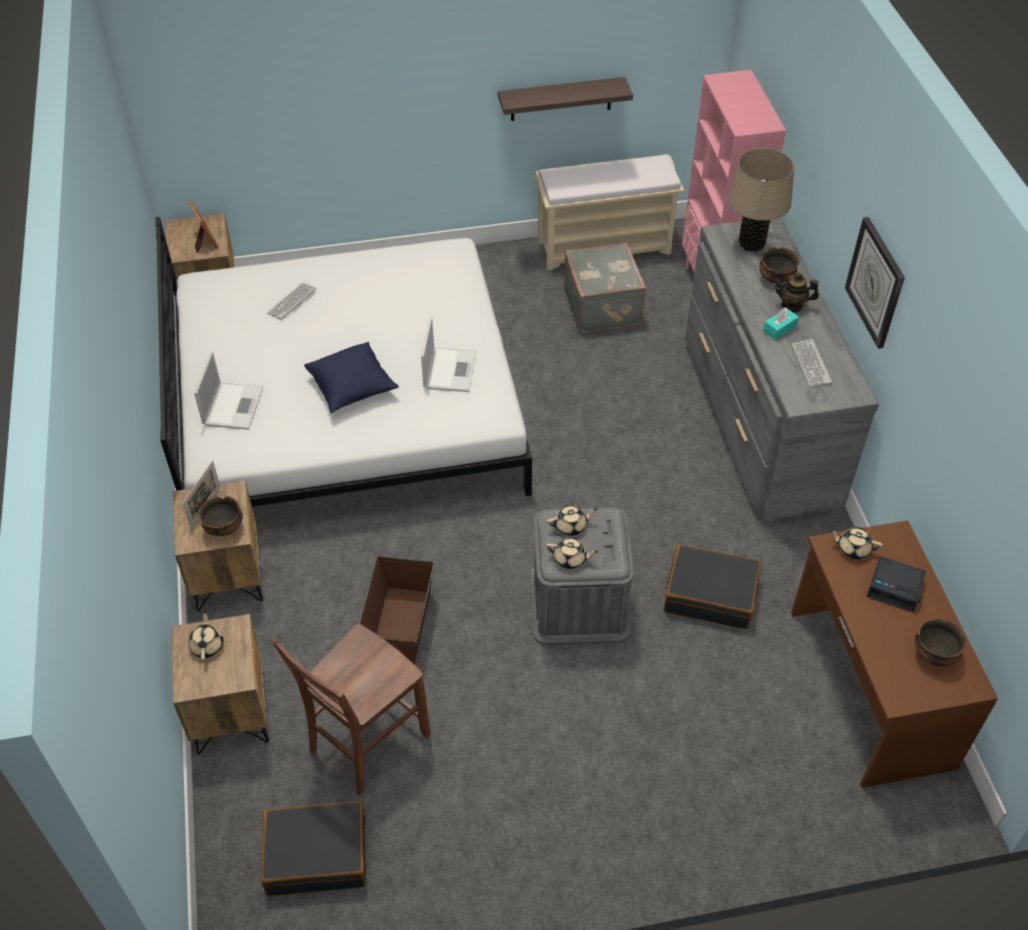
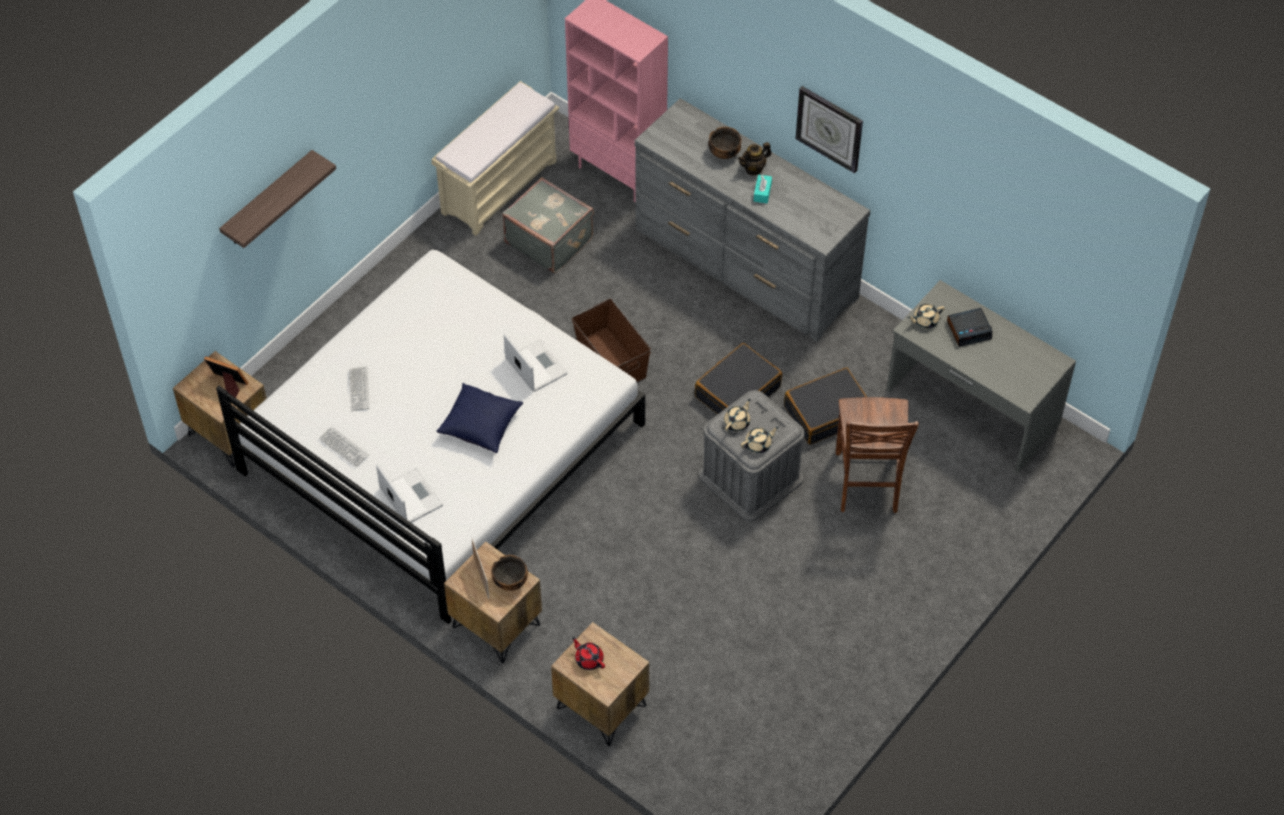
camera: 40 degrees left, 5 degrees up
(207, 645) = (589, 659): beige teapot -> red teapot
(316, 854) = (748, 744): black suitcase -> black suitcase (737, 391)
(366, 743) = (708, 660): brown chair -> brown chair (867, 483)
(399, 628) = (651, 576): brown storage box -> brown storage box (611, 359)
(561, 99) = (439, 91): shelf -> shelf (268, 200)
(751, 244) = (683, 134): beige table lamp -> none
(811, 364) = (805, 207): keyboard -> keyboard (344, 447)
(868, 688) = (971, 408): brown desk -> grey desk
(934, 655) = (1023, 358): bowl -> none

